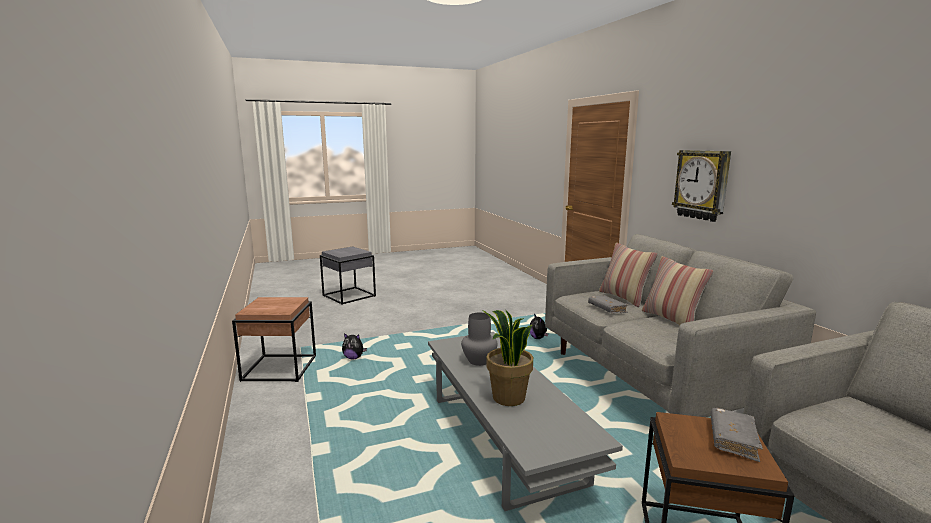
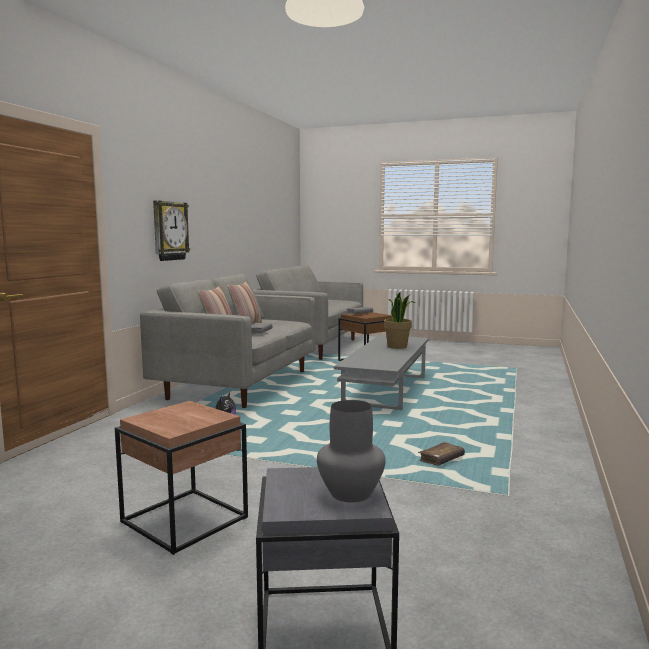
camera: 140 degrees left, 5 degrees down
(280, 368) = (538, 473): brown side table -> brown side table (183, 520)
(354, 358) = (441, 460): plush toy -> brown book
(478, 360) = (382, 357): grey vase -> grey vase (351, 493)

